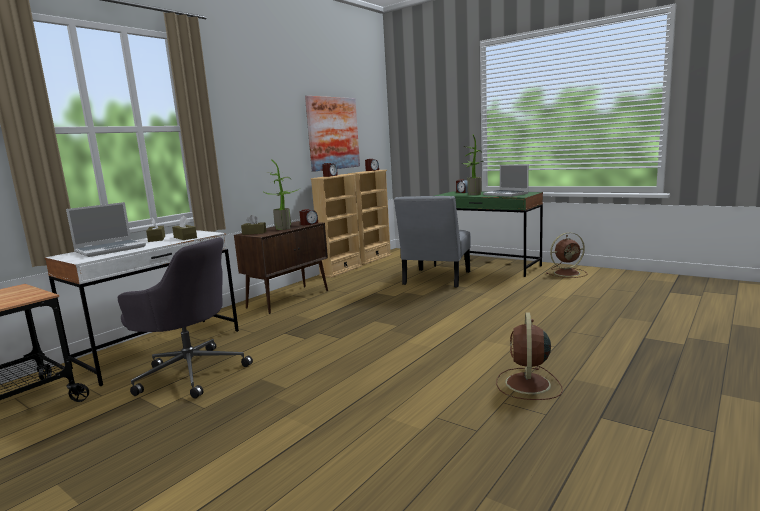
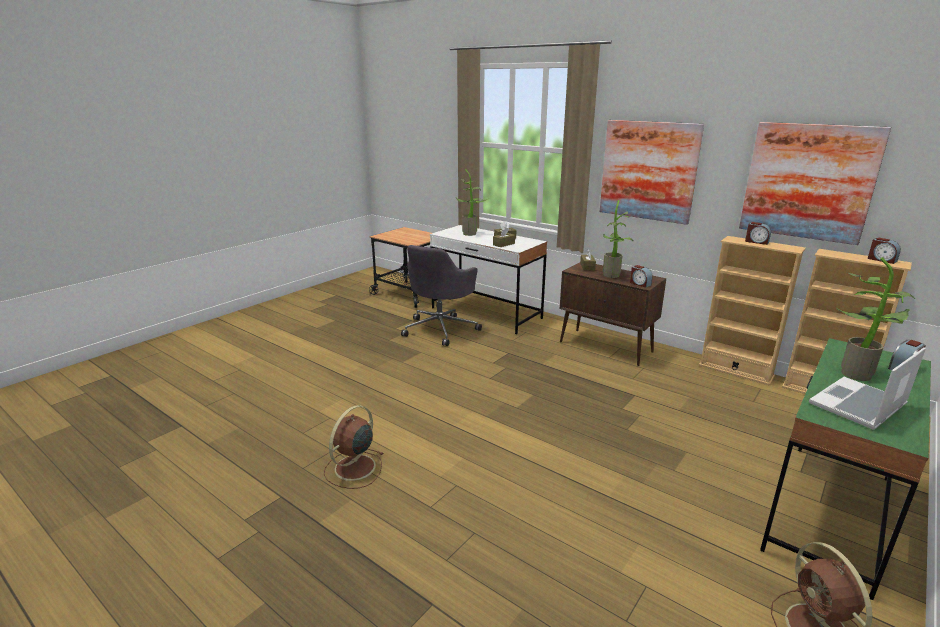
camera: 90 degrees right, 10 degrees up
(111, 249) = (471, 233): laptop -> potted plant
(249, 139) = (648, 171): none -> picture
(435, 279) = (711, 445): grey chair -> none
(528, 384) = (353, 468): brown fan -> brown fan turned 75 degrees counterclockwise

